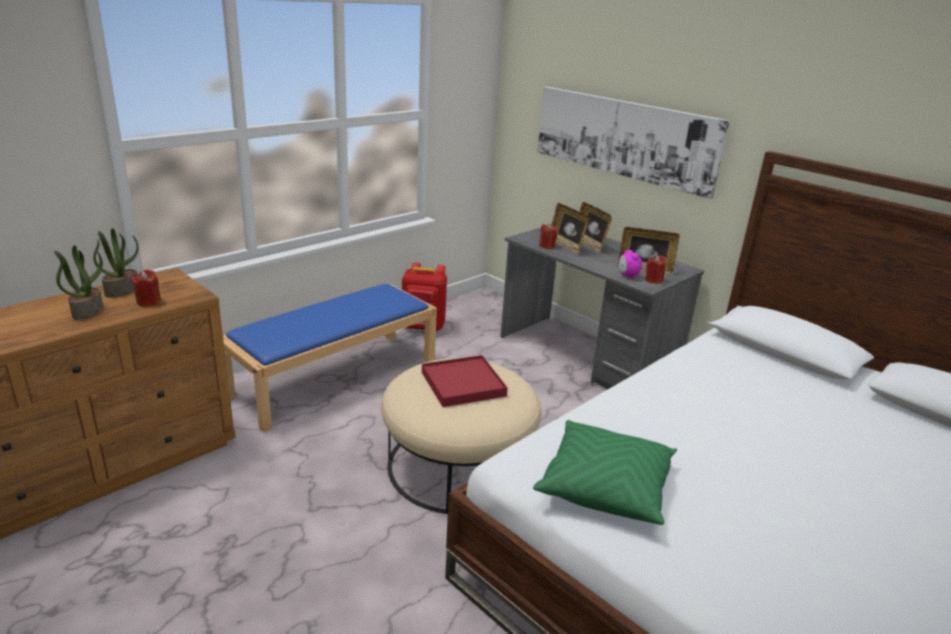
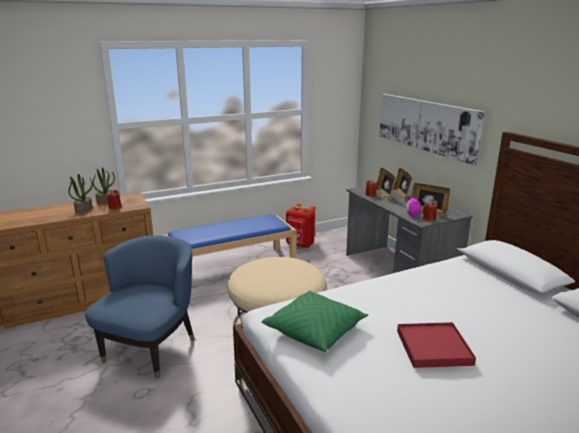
camera: 20 degrees right, 5 degrees down
(272, 546) = (151, 348): none -> blue armchair
(463, 384) = (278, 270): red tray -> red tray (433, 347)

